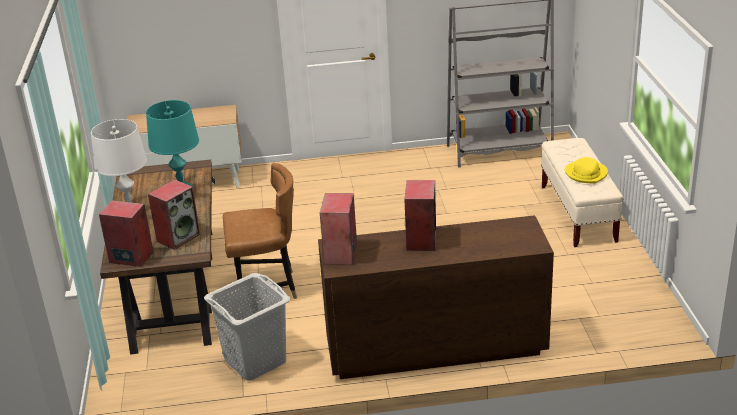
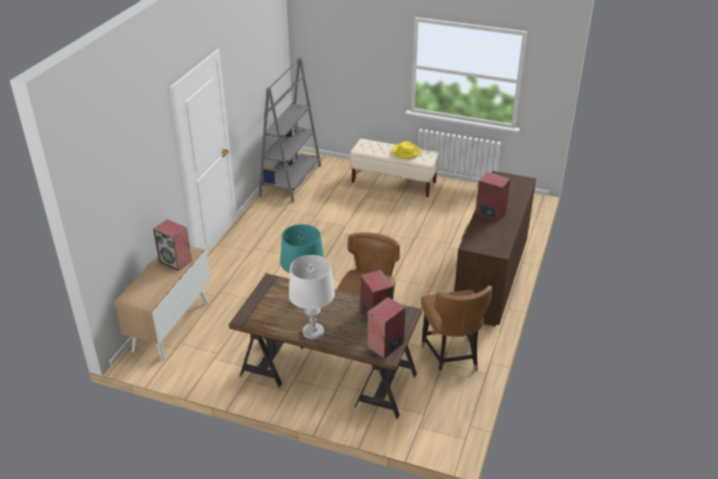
camera: 65 degrees left, 5 degrees up
(255, 361) = (451, 357): grey laundry basket -> brown chair
(341, 254) = (484, 245): speaker -> speaker (176, 261)

